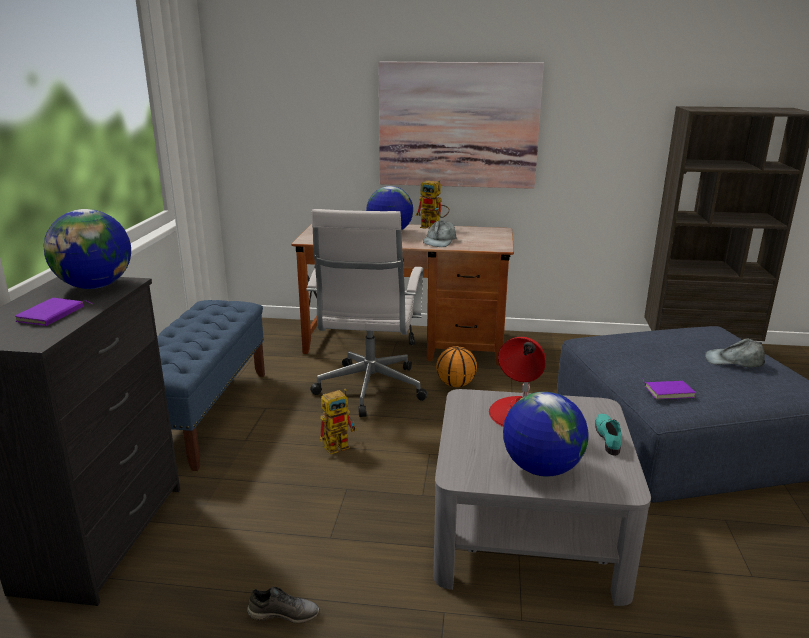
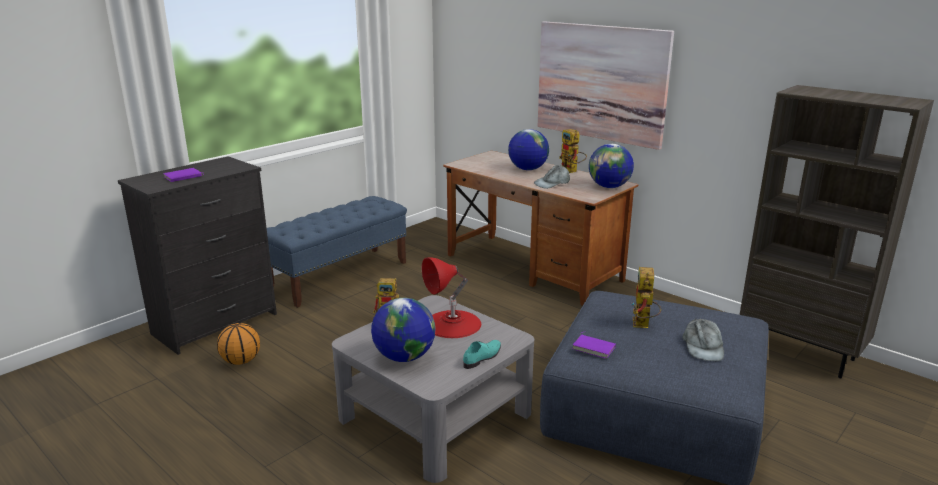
camera: 35 degrees right, 0 degrees up
(95, 286) = (228, 166): globe -> globe (609, 187)
(284, 613) = (247, 395): grey shoe -> none
(369, 391) = (458, 294): white office chair -> none
(456, 384) = (527, 308): basketball -> basketball (241, 361)
(666, 357) = (643, 325): none -> toy robot
(734, 361) = (702, 346): grey cap -> grey cap turned 135 degrees counterclockwise

